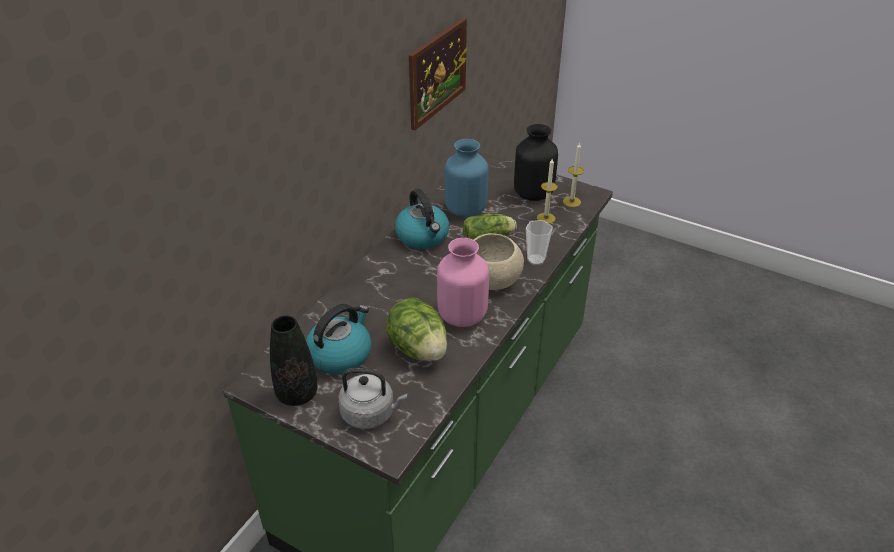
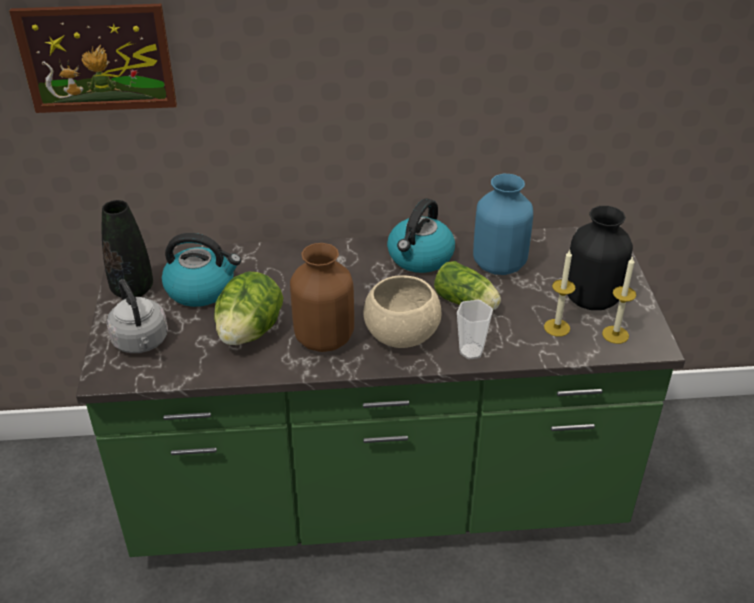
camera: 55 degrees right, 0 degrees up
(437, 73) = (547, 88): picture -> picture (97, 58)
(462, 316) = (323, 339): pink vase -> brown vase

